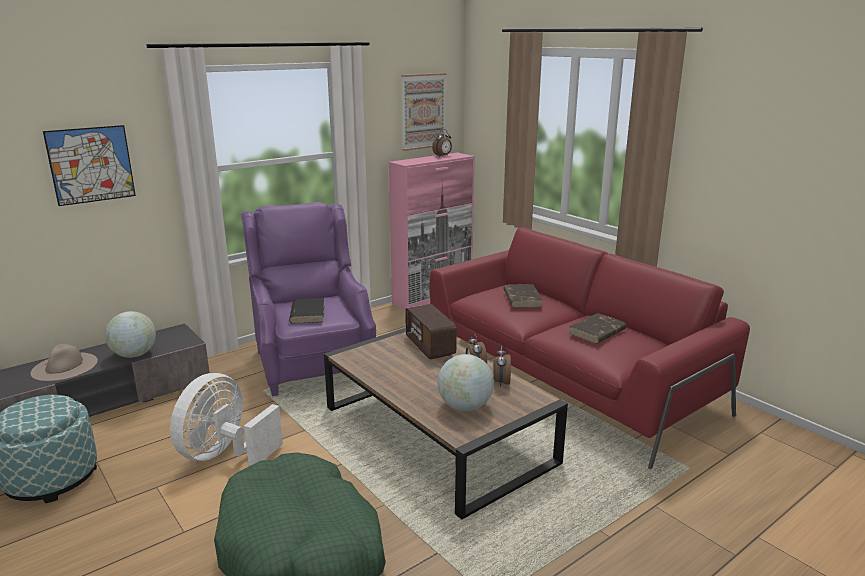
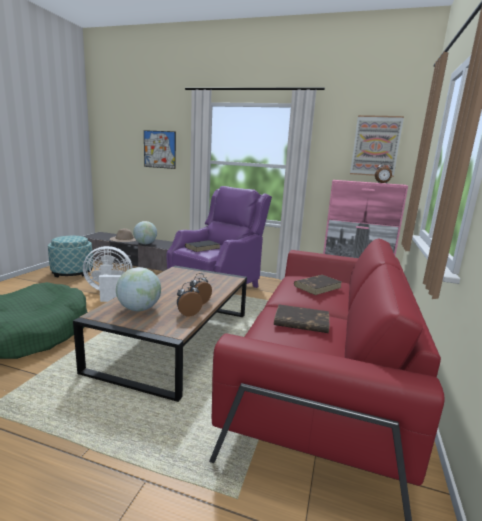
camera: 55 degrees right, 5 degrees down
(430, 346) = (216, 285): radio -> none

